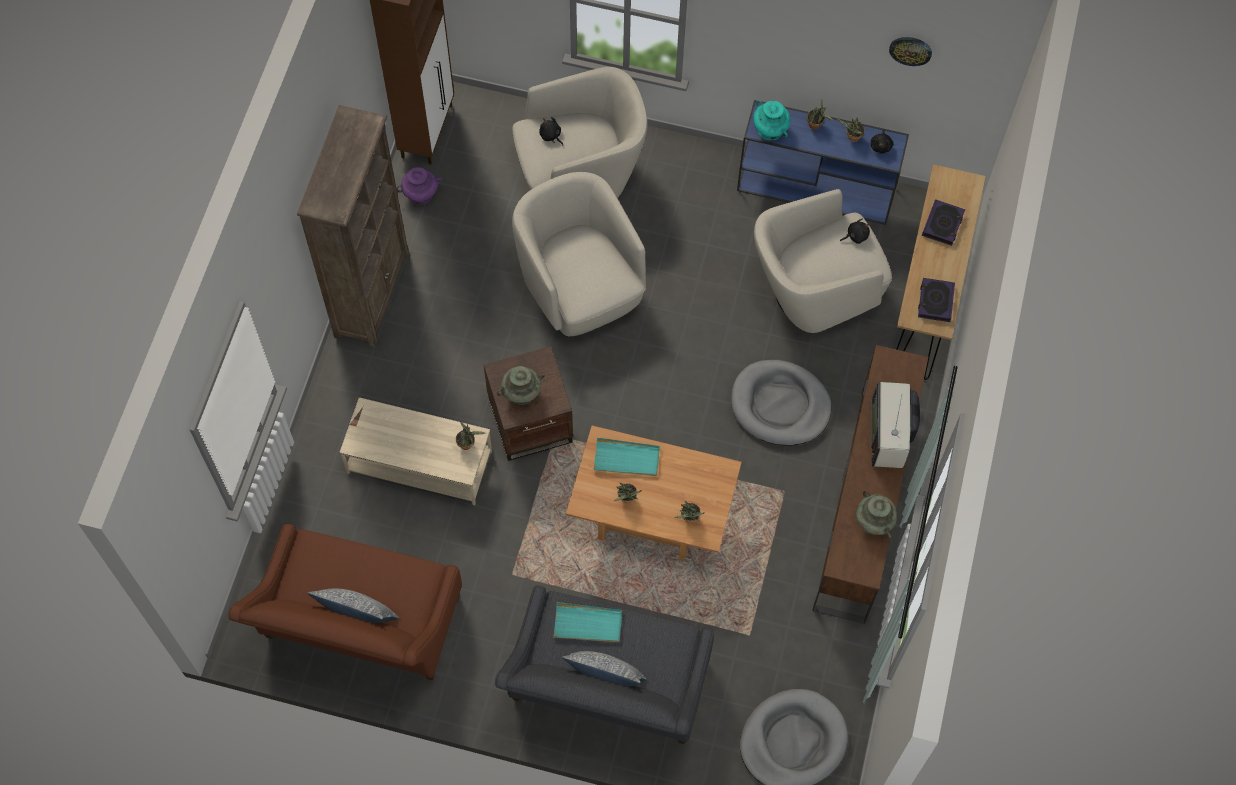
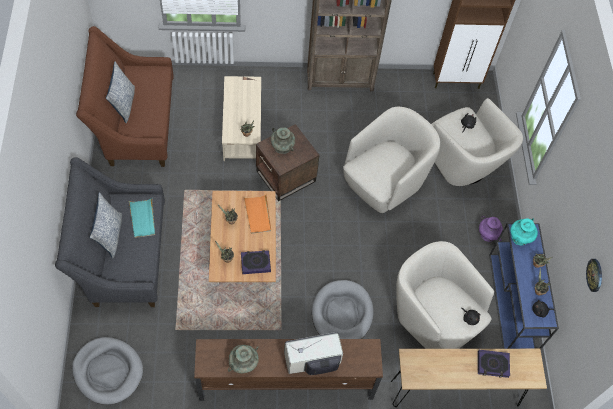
camera: 70 degrees right, 5 degrees down
(421, 194) = (413, 88): purple vase -> purple vase (488, 234)
(626, 459) = (258, 215): turquoise tray -> orange tray
(935, 301) = (427, 371): book -> book (255, 263)

